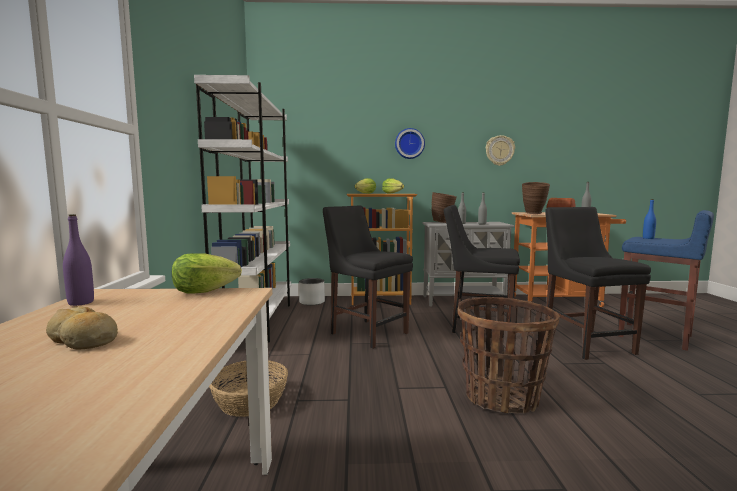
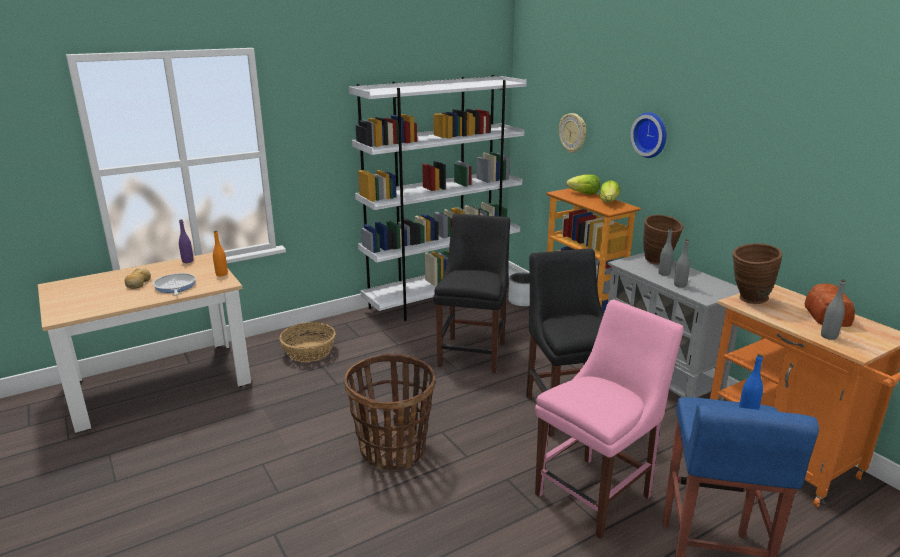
camera: 60 degrees right, 15 degrees up
(185, 316) = (175, 287): none -> frying pan
(204, 291) = (221, 274): lettuce -> orange bottle
(499, 150) = (774, 172): wall clock -> wall clock (573, 133)
(585, 343) = (597, 493): black chair -> pink chair

